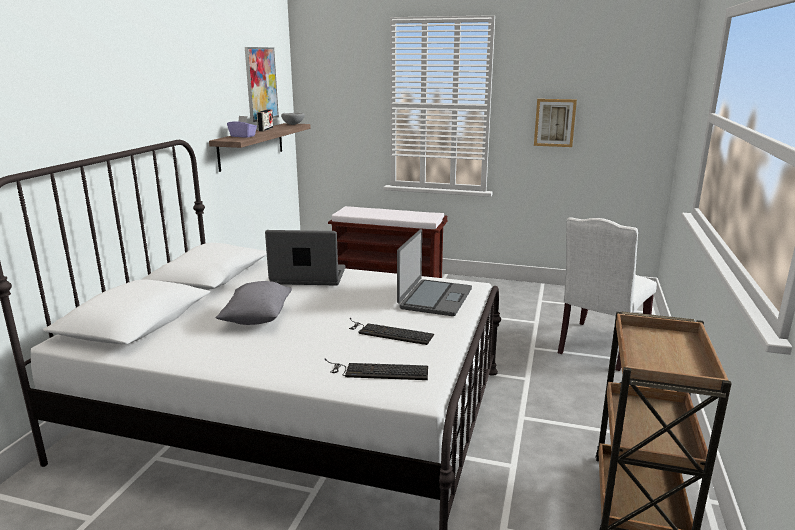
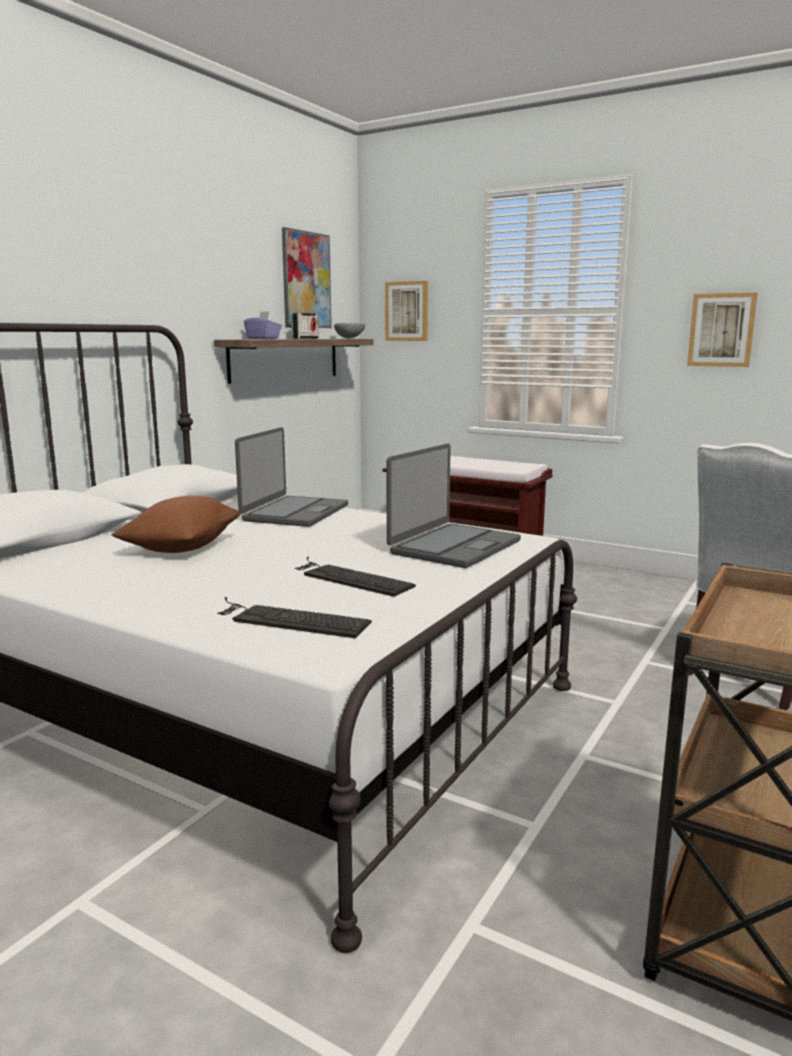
camera: 15 degrees right, 5 degrees down
(257, 318) = (181, 548): grey pillow -> brown pillow
(308, 277) = (294, 513): laptop -> laptop turned 90 degrees clockwise
(332, 101) = (407, 311): none -> picture

